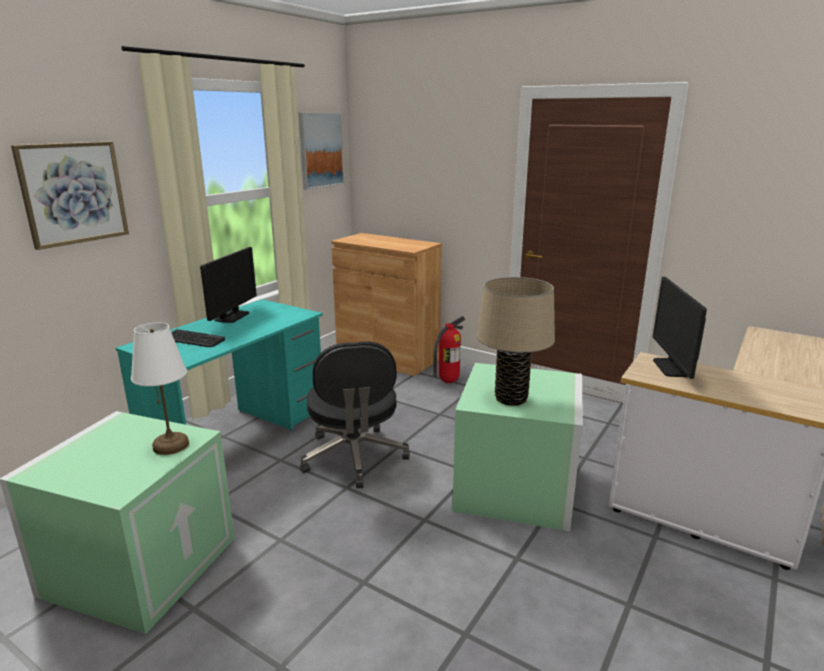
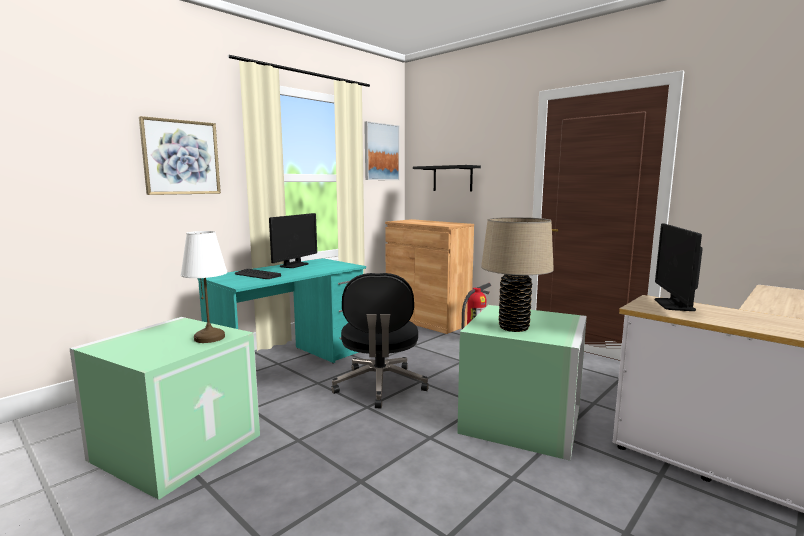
camera: 10 degrees right, 10 degrees down
(413, 185) = (452, 178): none -> black shelf

